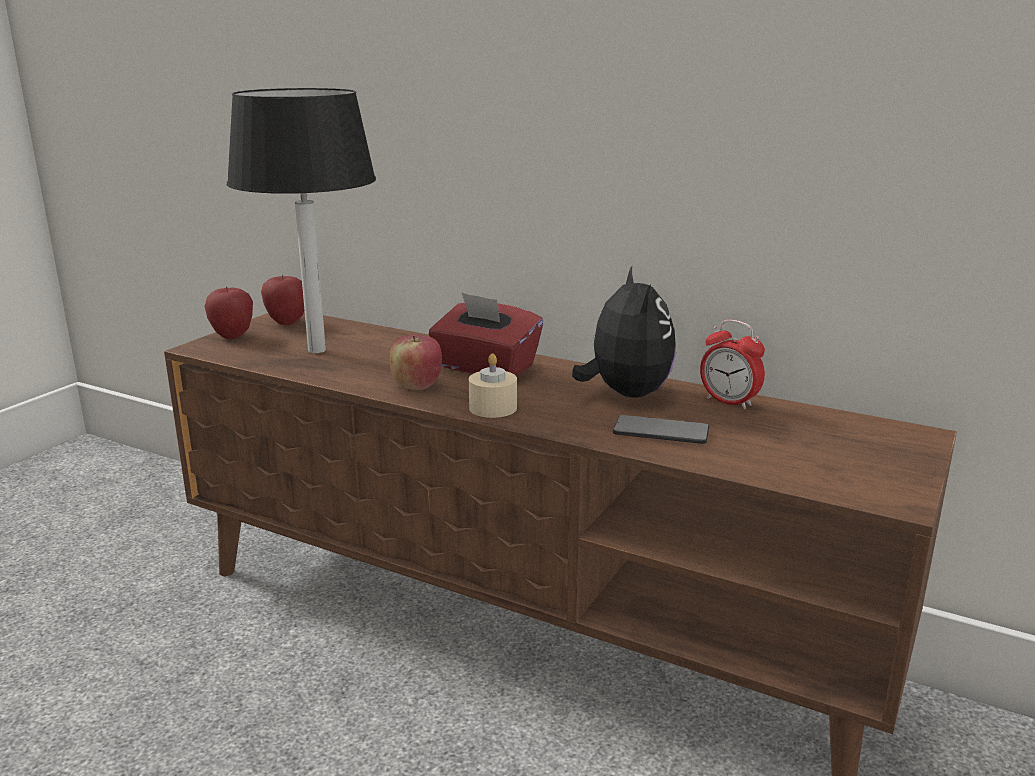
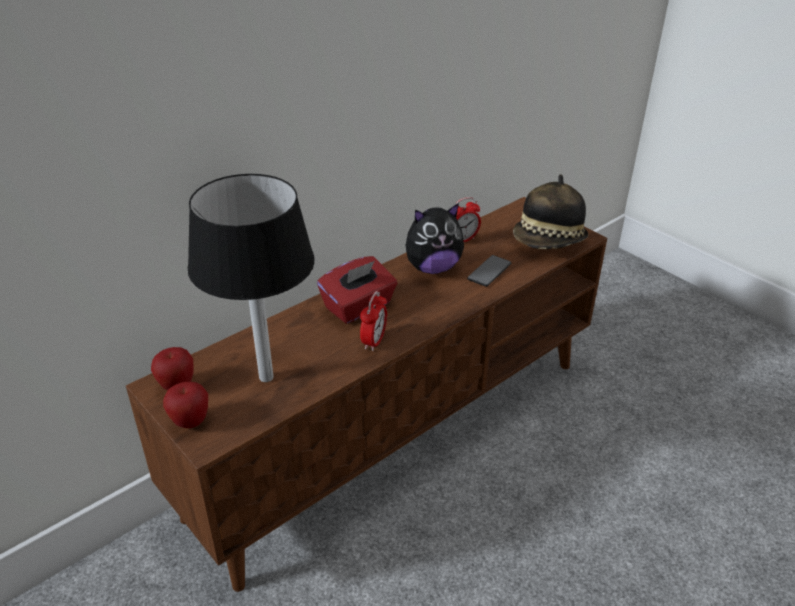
camera: 70 degrees left, 15 degrees up
(416, 386) = (374, 341): apple -> alarm clock
(493, 408) = (427, 318): beige candle -> none
(625, 394) = (432, 268): plush toy -> plush toy turned 150 degrees clockwise
(823, 469) = (549, 242): none -> hat

